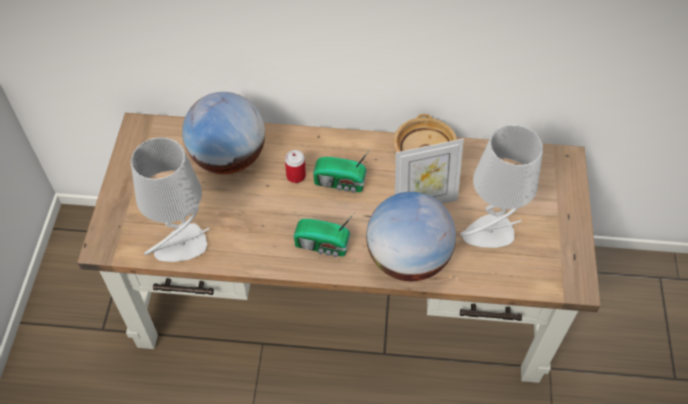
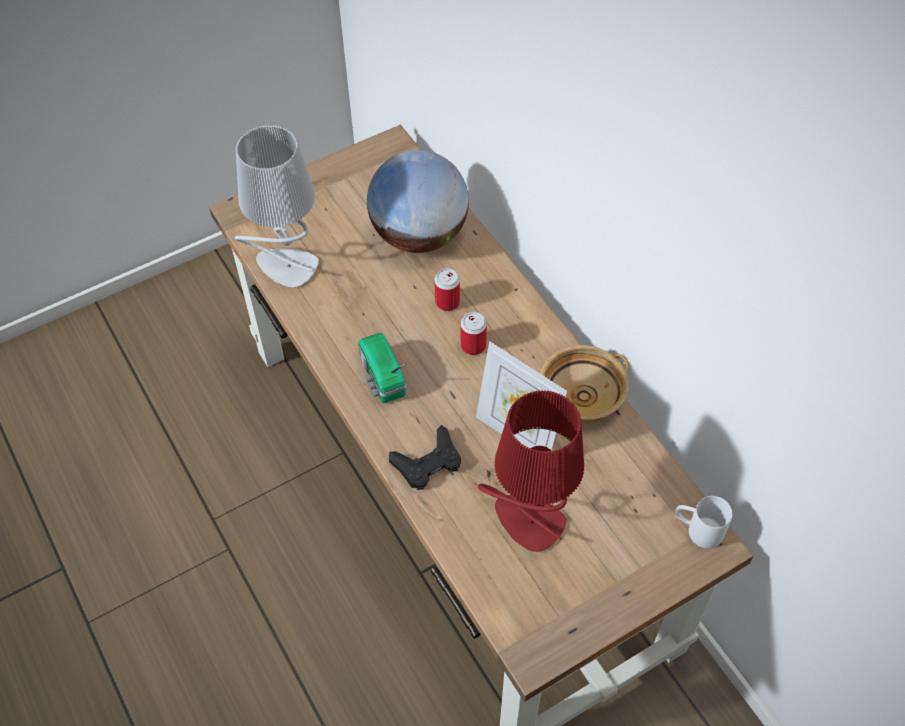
camera: 55 degrees right, 0 degrees up
(341, 183) = (473, 345): radio -> can
(407, 259) = (428, 463): globe -> black game controller
(488, 233) = (528, 522): grey table lamp -> red table lamp
(552, 160) = (697, 530): none -> white mug

